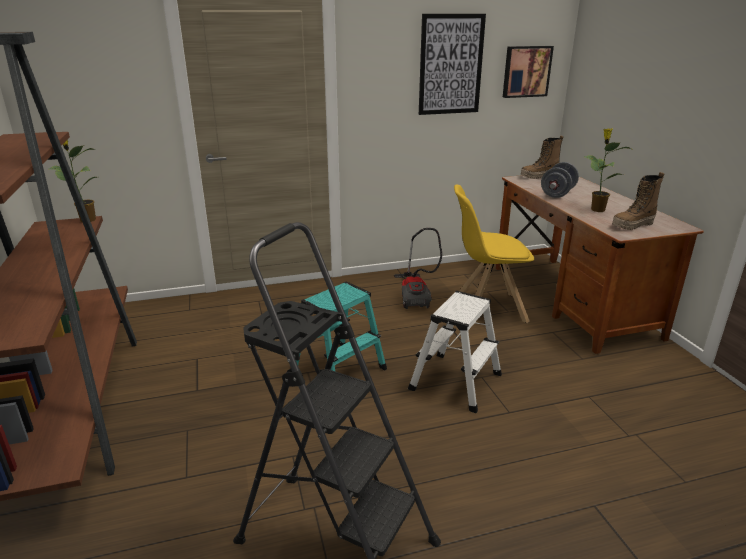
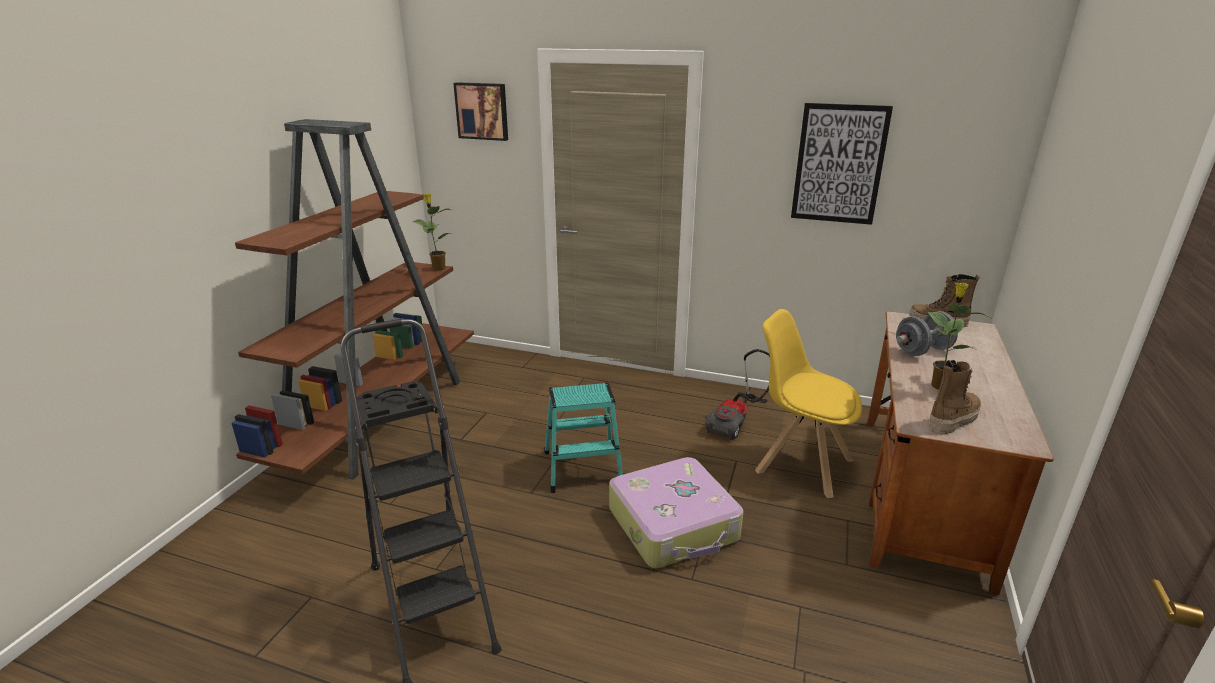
camera: 35 degrees right, 0 degrees up
(455, 381) = (674, 525): white step ladder -> suitcase
(526, 71) = (952, 182): picture -> picture (482, 111)
(633, 225) = (952, 420): boot -> boot turned 135 degrees clockwise

